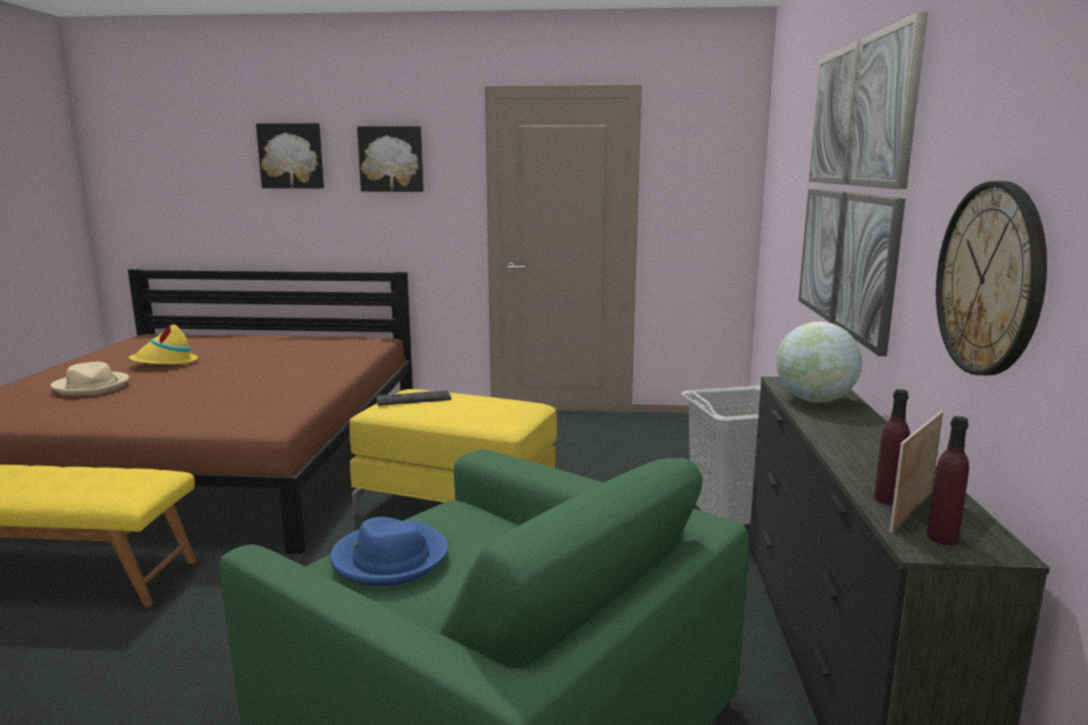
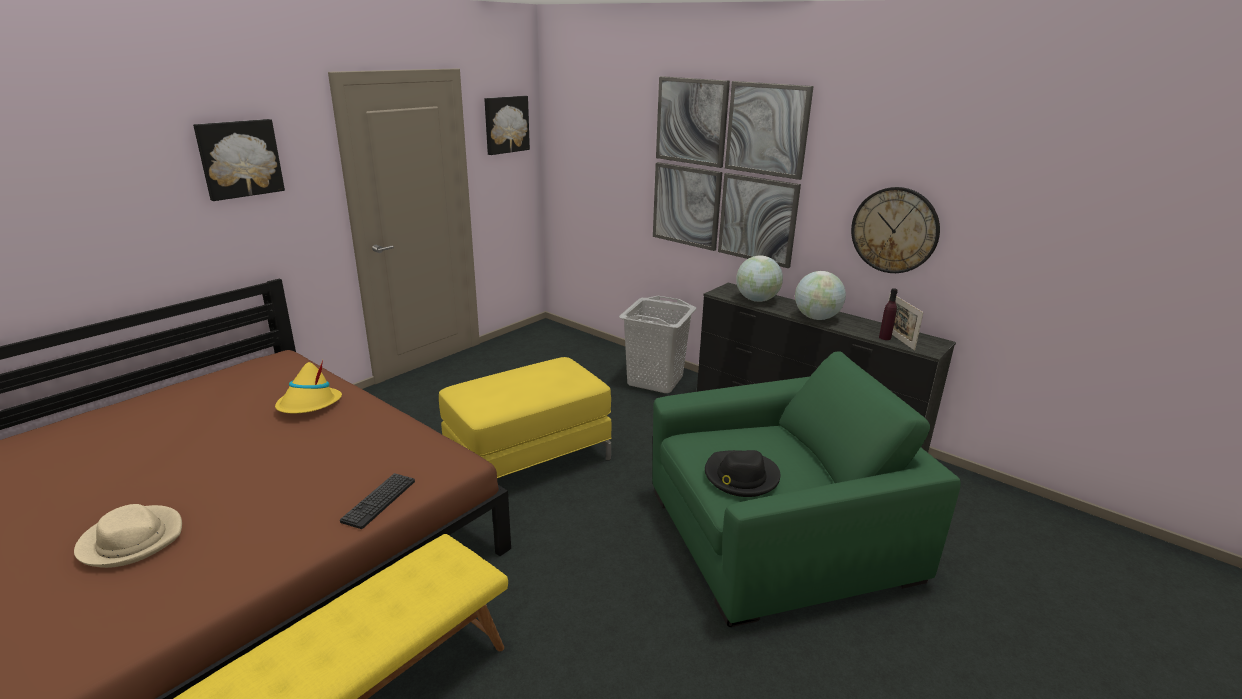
camera: 55 degrees left, 10 degrees up
(165, 363) = (122, 478): yellow hat -> yellow hat (309, 405)
(291, 156) = (101, 170): picture -> picture (506, 124)
(390, 558) = (741, 477): blue hat -> black hat
(413, 399) = (487, 392): keyboard -> keyboard (379, 501)
(843, 441) = (816, 318): none -> globe
(942, 538) = (924, 345): purple bottle -> none

